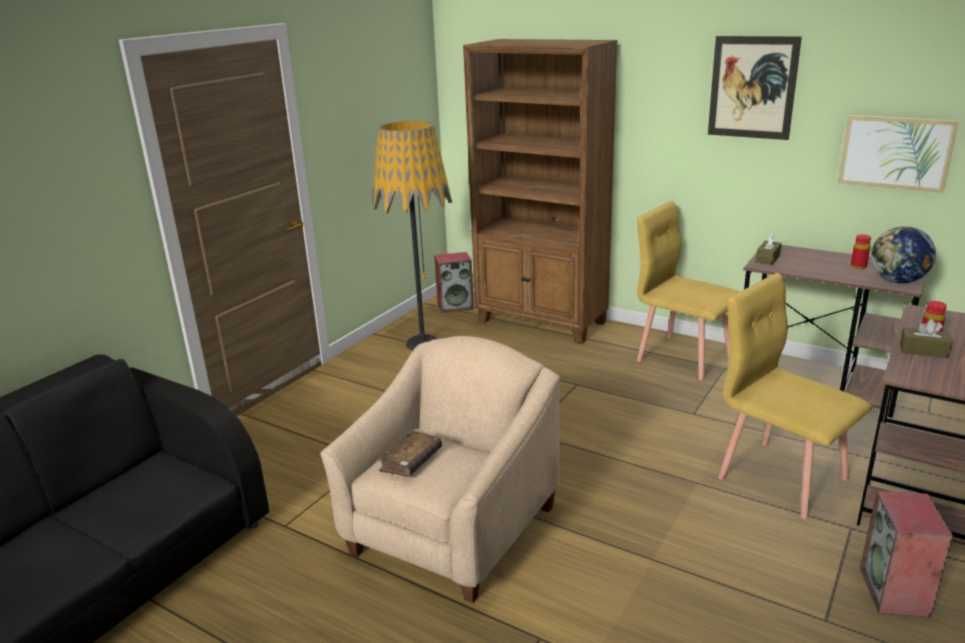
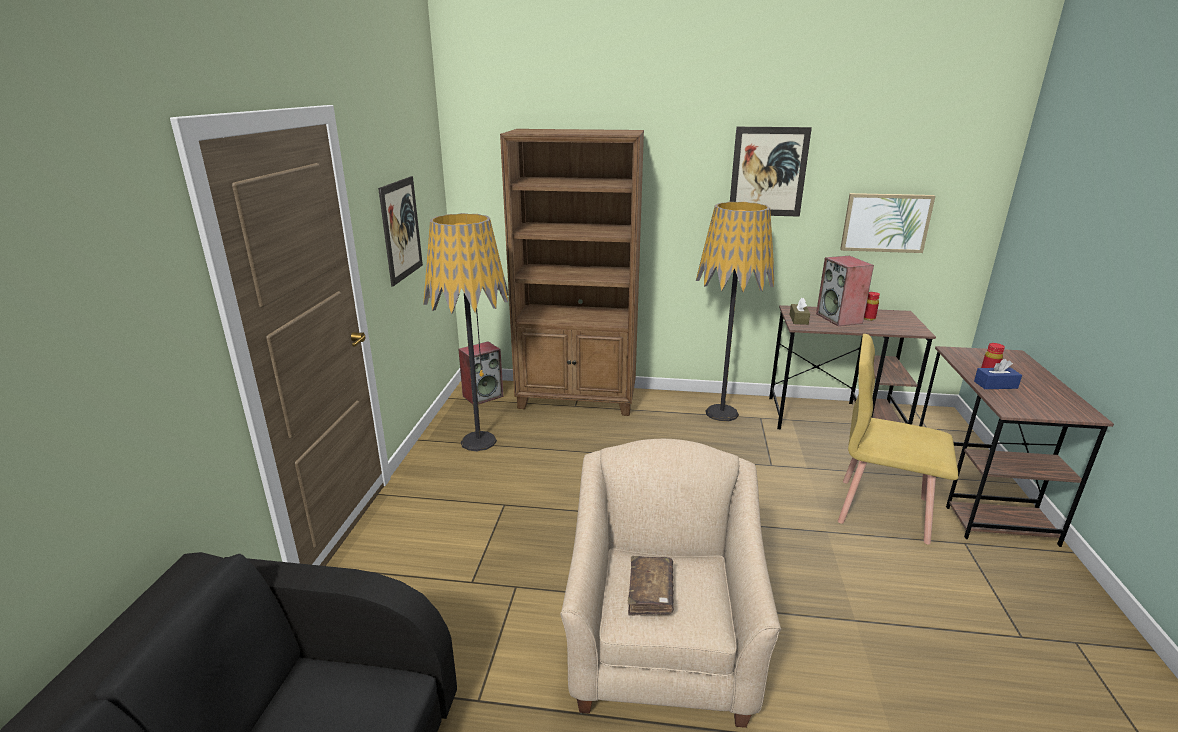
camera: 25 degrees left, 0 degrees up
(366, 134) = (401, 230): none -> picture
(683, 357) = (721, 413): yellow chair -> floor lamp
(895, 592) = (1040, 593): speaker -> speaker (839, 318)
(897, 281) = (908, 327): globe -> none
(923, 350) = (995, 385): brown tissue box -> blue tissue box

